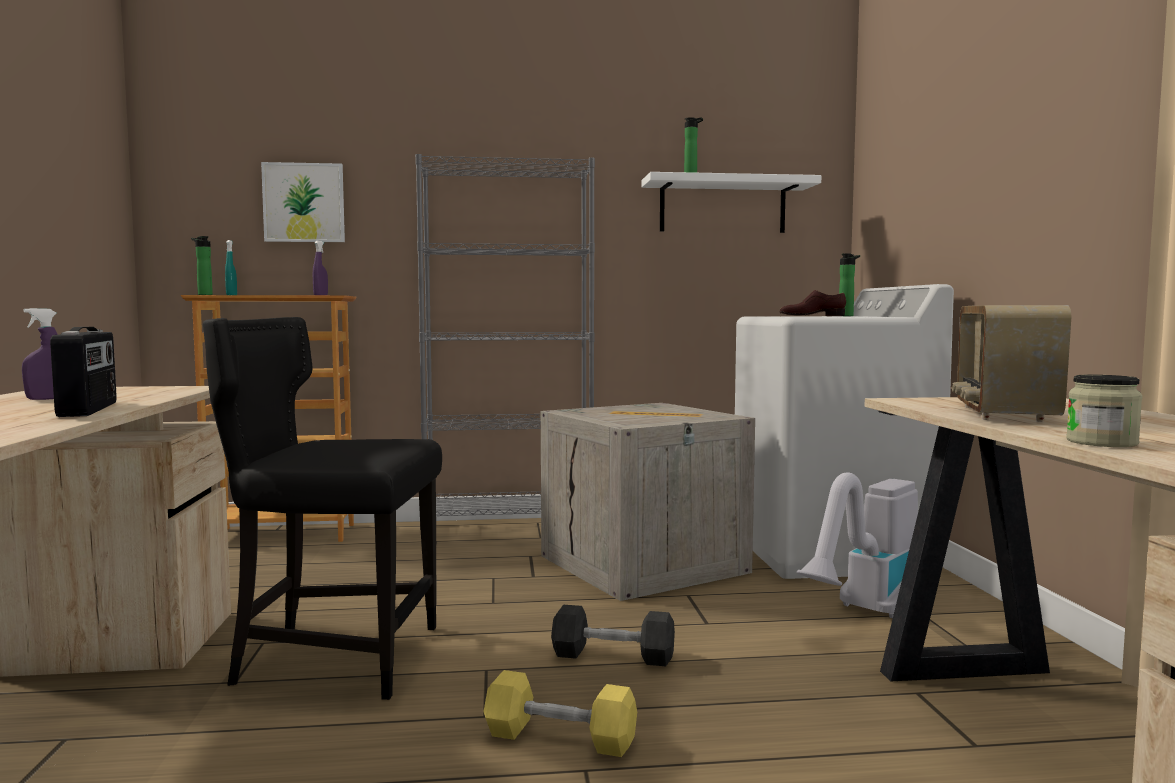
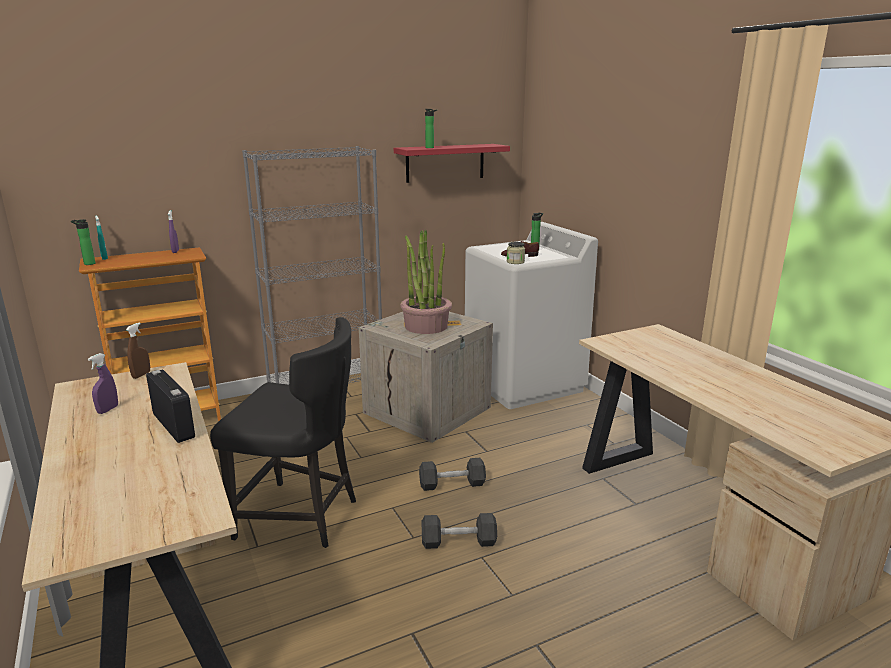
camera: 20 degrees left, 15 degrees up
(150, 387) = (141, 375): none -> brown spray bottle
(304, 203) = (149, 180): picture -> none
(334, 657) = (300, 517): black chair -> black chair turned 150 degrees counterclockwise
(560, 738) = (458, 542): yellow dumbbell -> black dumbbell
(642, 414) = (426, 326): none -> potted plant
(722, 206) = (445, 163): white shelf -> red shelf
(868, 612) = (561, 428): vacuum cleaner -> none
(1002, 413) = (653, 359): radio -> none
(1101, 442) = (708, 396): jar -> jar (515, 262)

